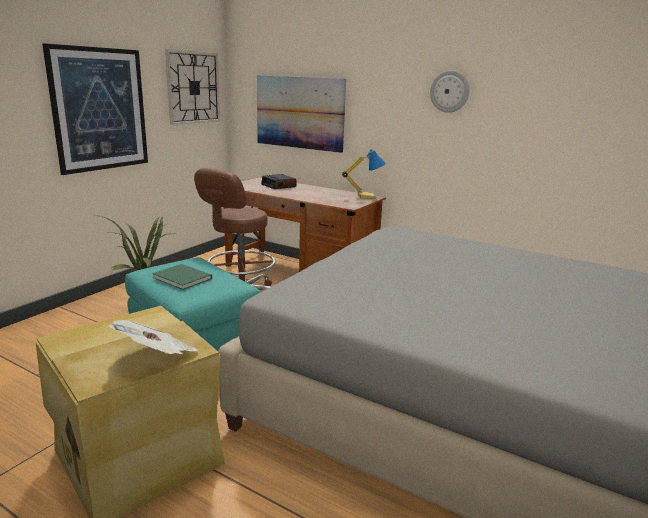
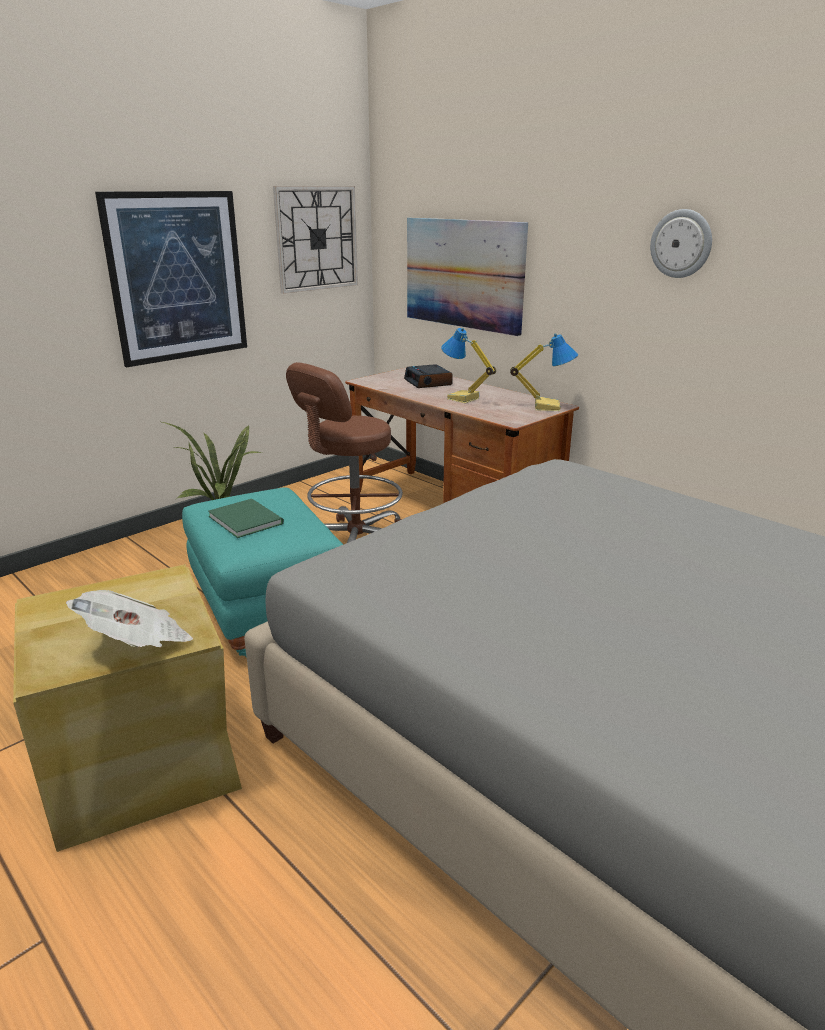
camera: 15 degrees right, 5 degrees up
(308, 194) = (462, 399): none -> table lamp

